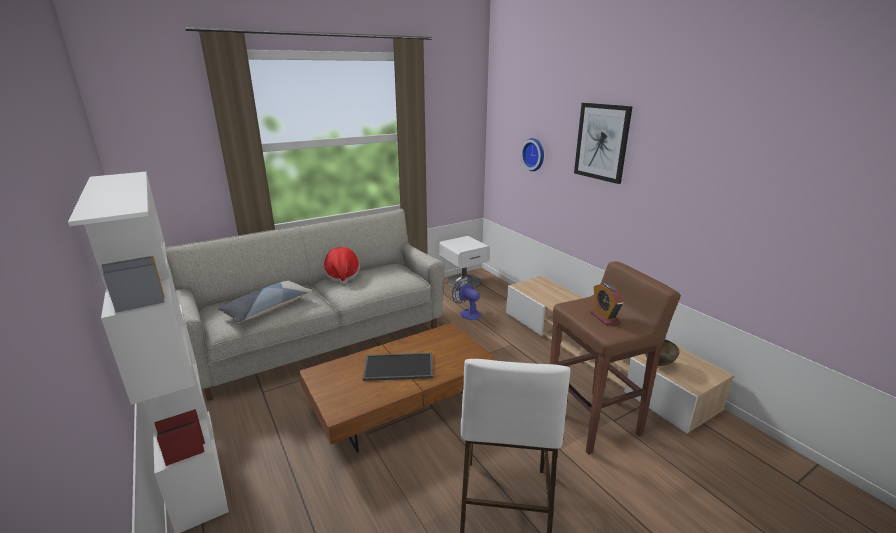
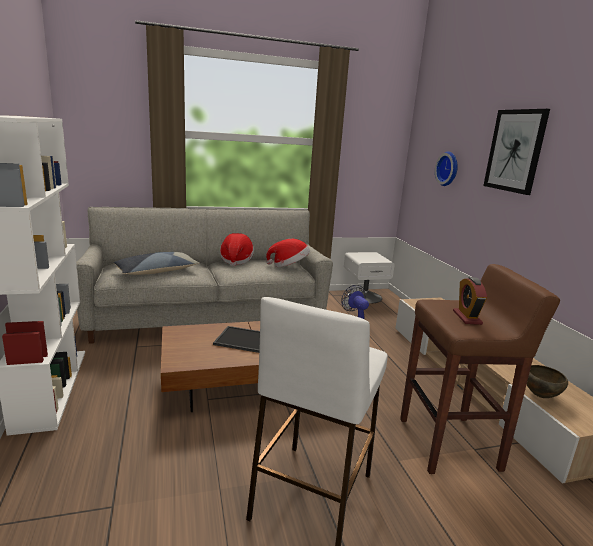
camera: 15 degrees right, 5 degrees down
(399, 273) = (289, 266): none -> hat

